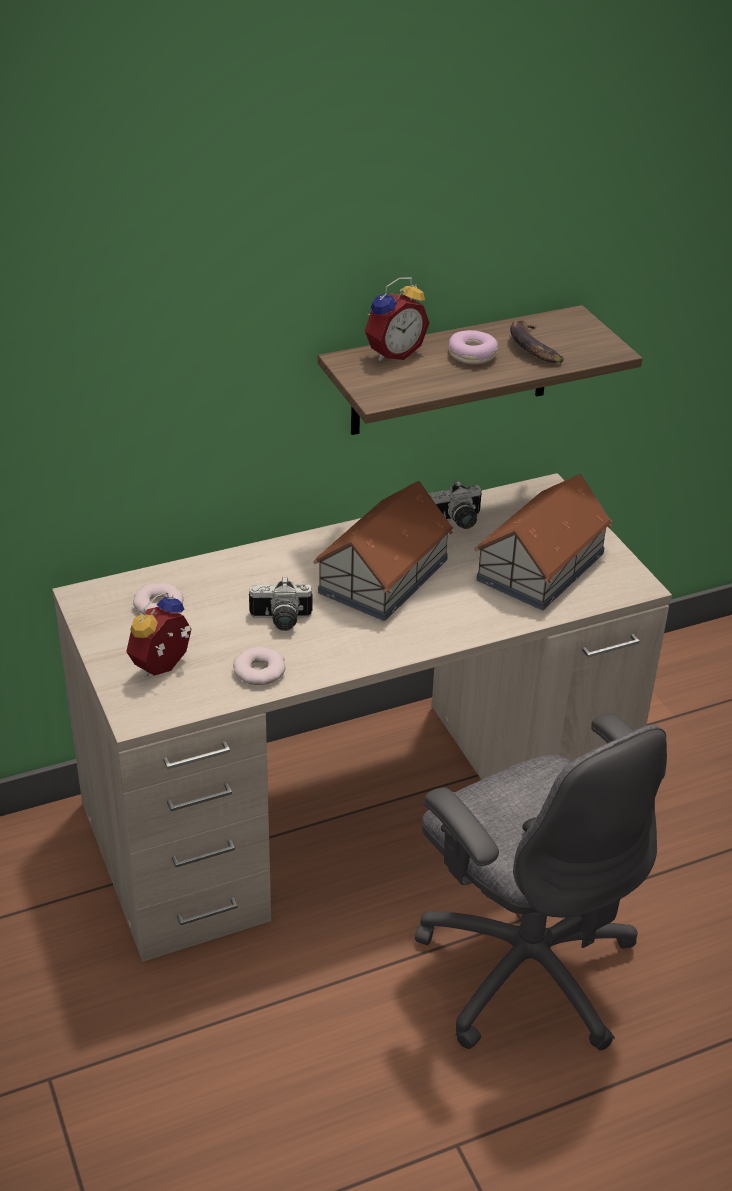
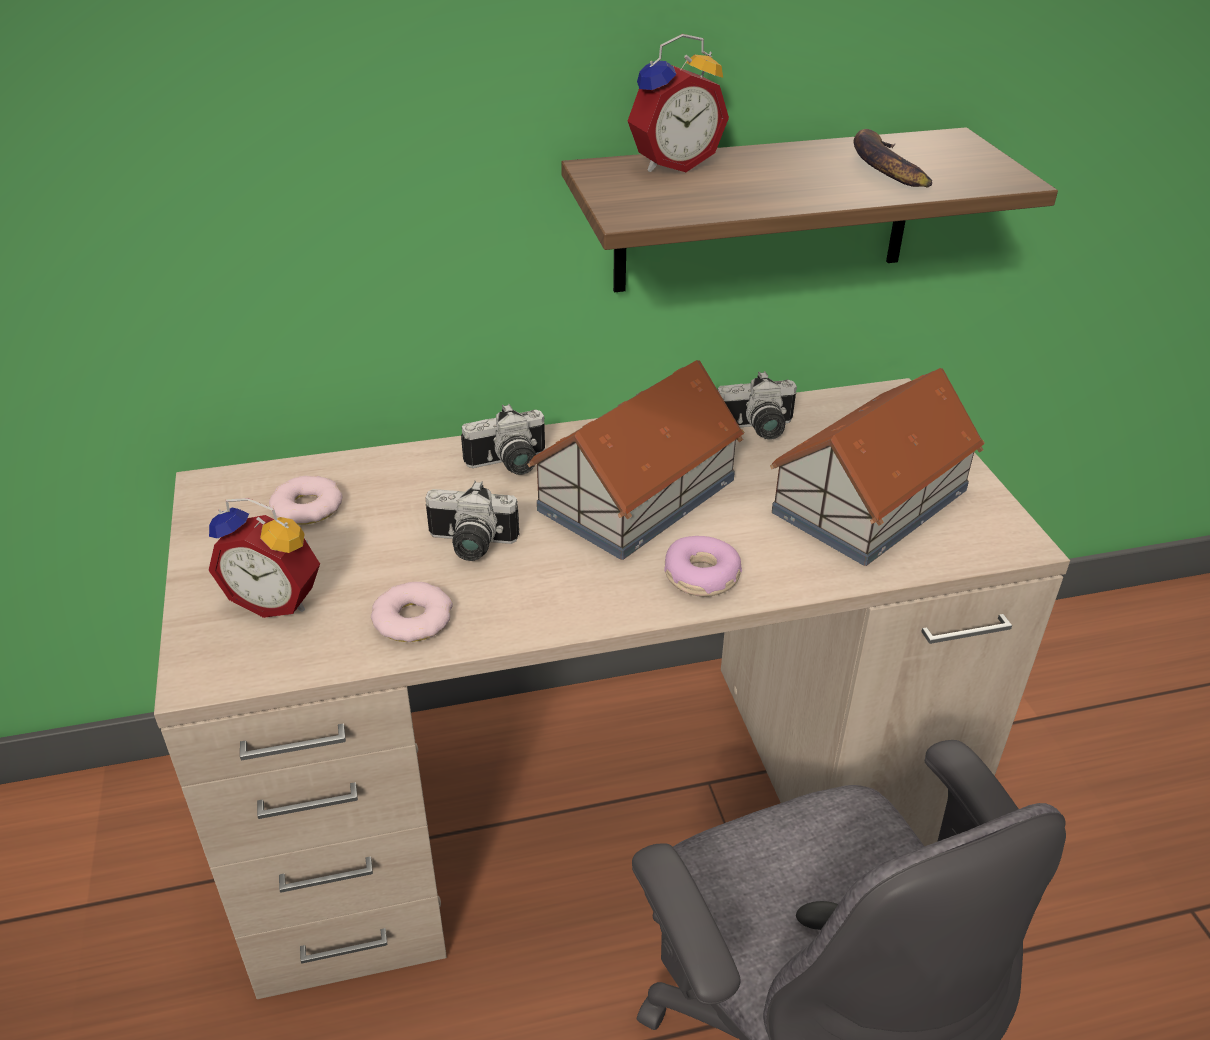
camera: 10 degrees right, 0 degrees up
(165, 667) = (277, 599): alarm clock -> alarm clock turned 120 degrees counterclockwise
(289, 563) = (509, 465): none -> camera
(472, 356) = (791, 173): donut -> donut (701, 577)

